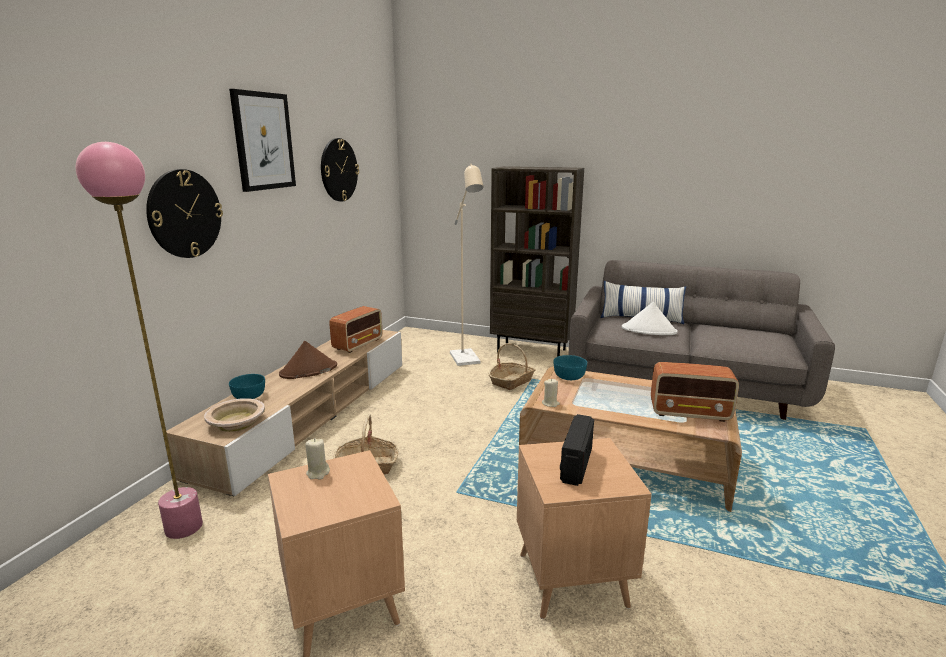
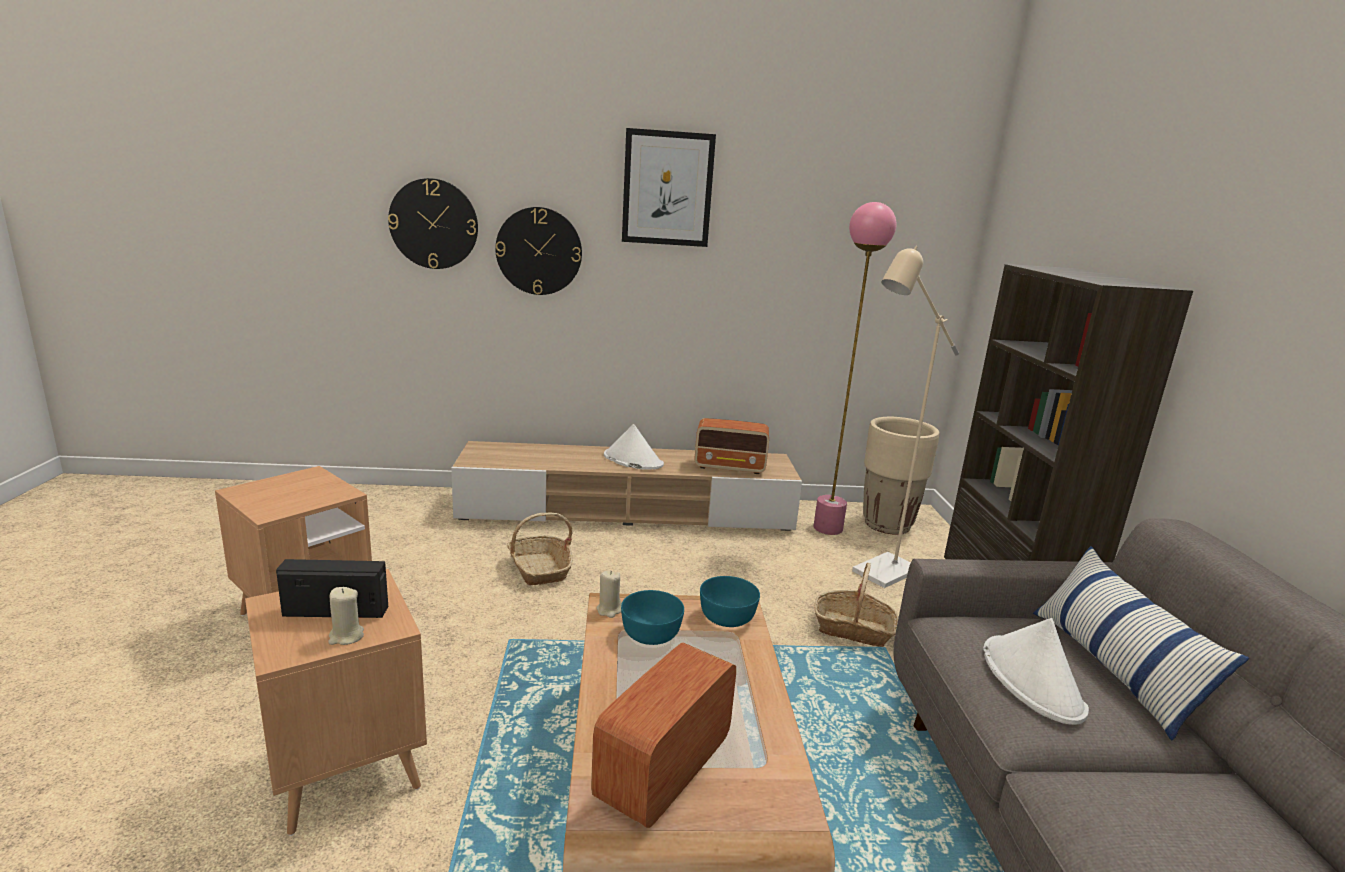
camera: 65 degrees right, 0 degrees up
(184, 527) = (407, 514): pink floor lamp -> pink floor lamp (828, 528)
(236, 422) = (498, 459): beige bowl -> none
(249, 396) = (553, 451): turquoise bowl -> turquoise bowl (650, 633)
(308, 370) = (632, 460): brown hat -> white hat
(318, 473) = (319, 482): beige candle -> beige candle (346, 636)
(338, 170) = (809, 239): wall clock -> wall clock (434, 224)
(417, 342) = (887, 525): none -> beige planter
(690, 413) = (662, 771): radio -> radio turned 45 degrees clockwise

